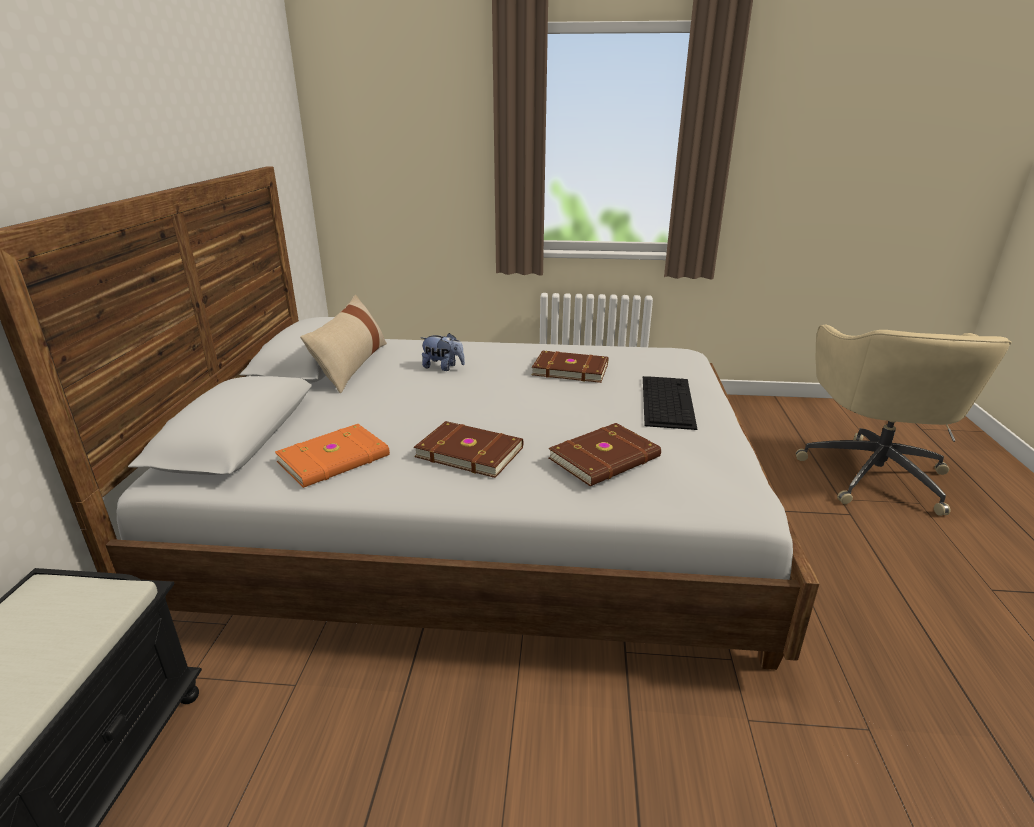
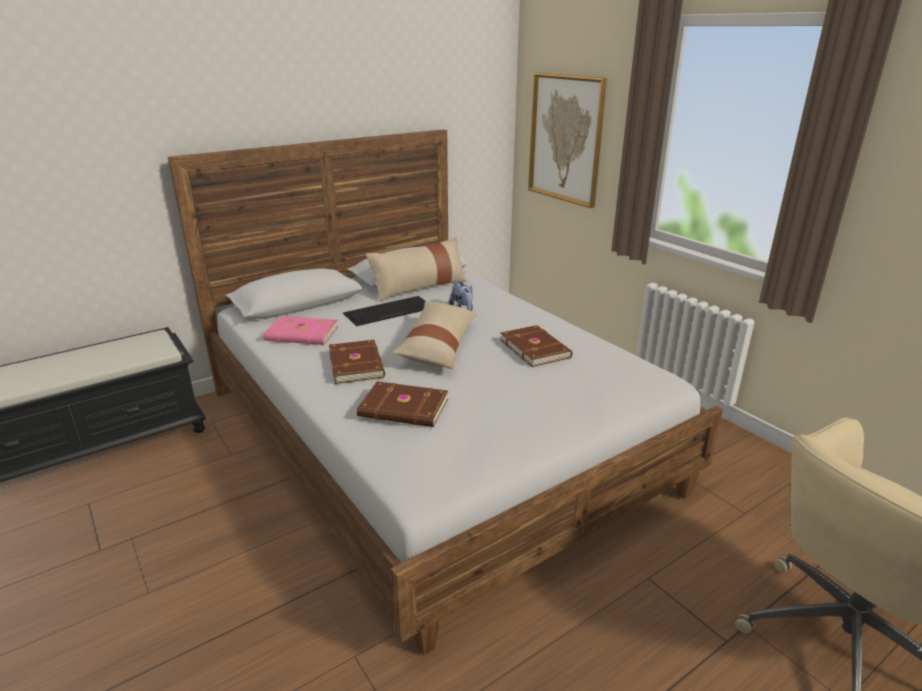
camera: 50 degrees right, 0 degrees up
(335, 459) = (302, 334): orange book -> pink book
(397, 166) = (566, 139): none -> picture
(498, 402) = (438, 345): none -> beige pillow
(666, 400) = (542, 402): keyboard -> keyboard (389, 310)

